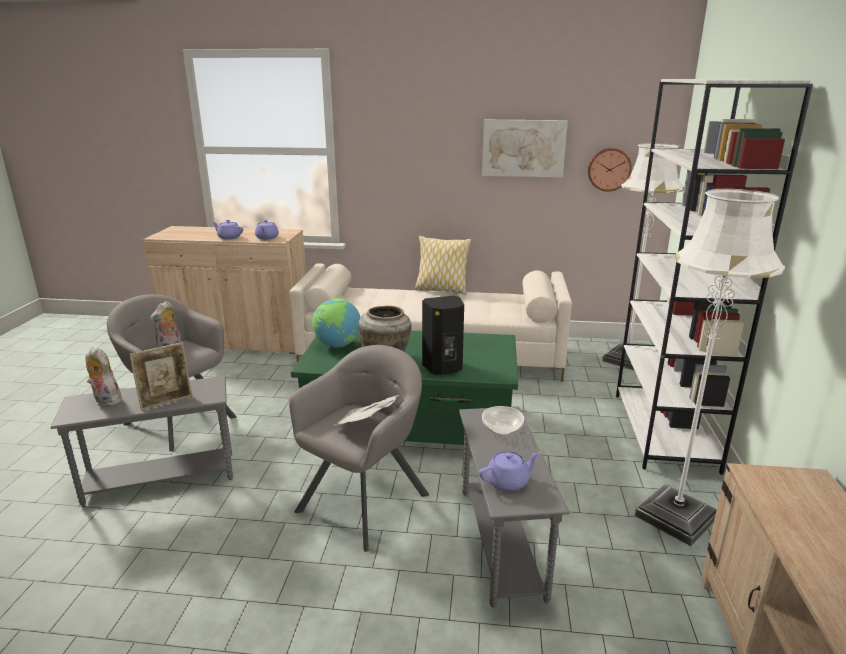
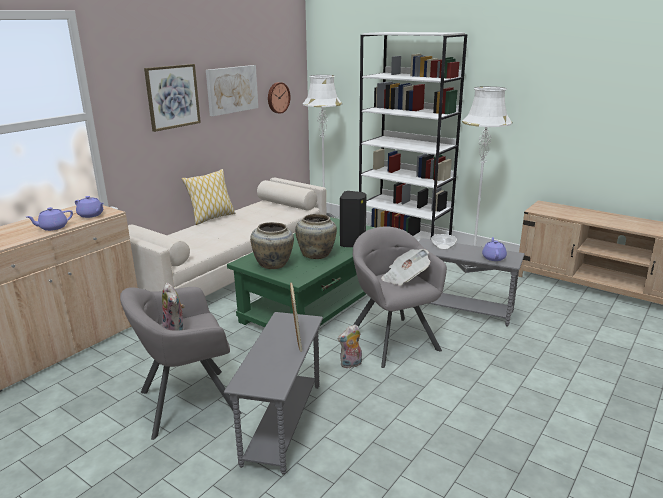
camera: 60 degrees left, 0 degrees up
(105, 401) = (262, 368): plush toy -> plush toy (351, 365)
(337, 345) = (273, 265): globe -> beige vase
(431, 145) = (172, 97): none -> picture

